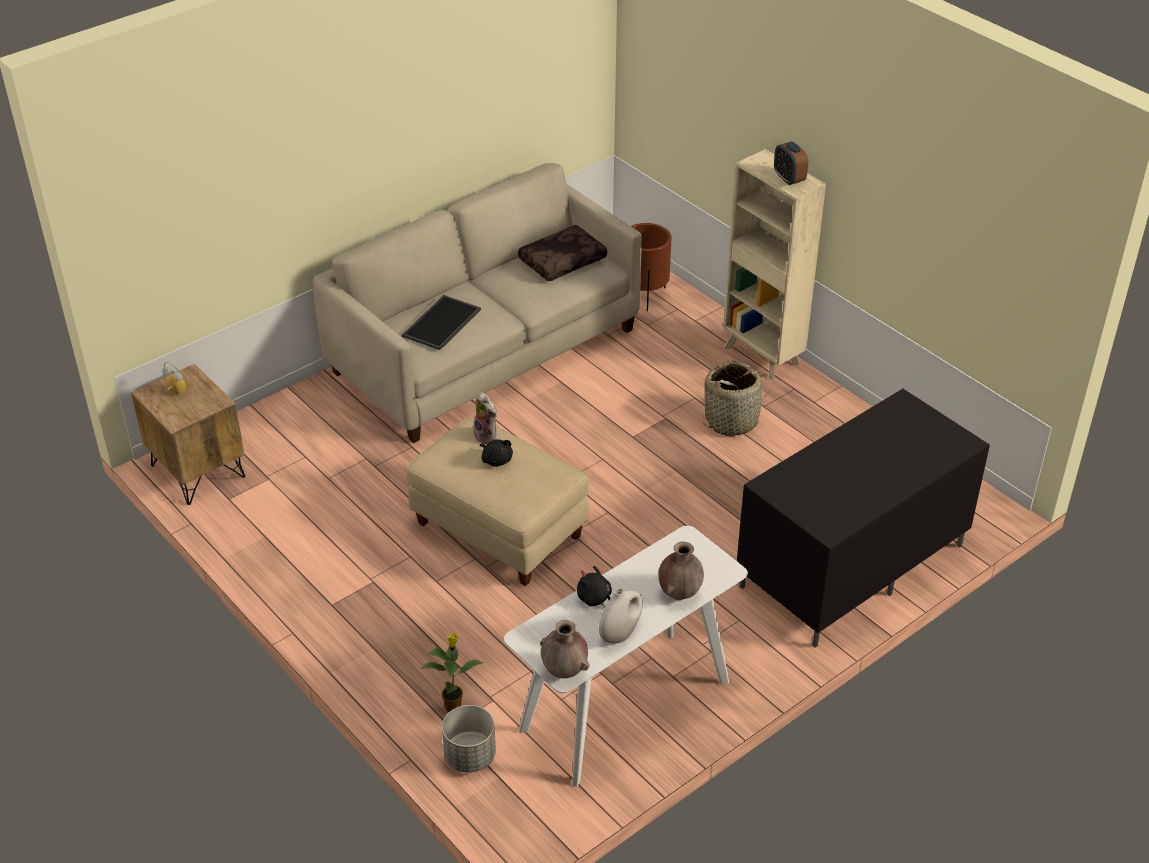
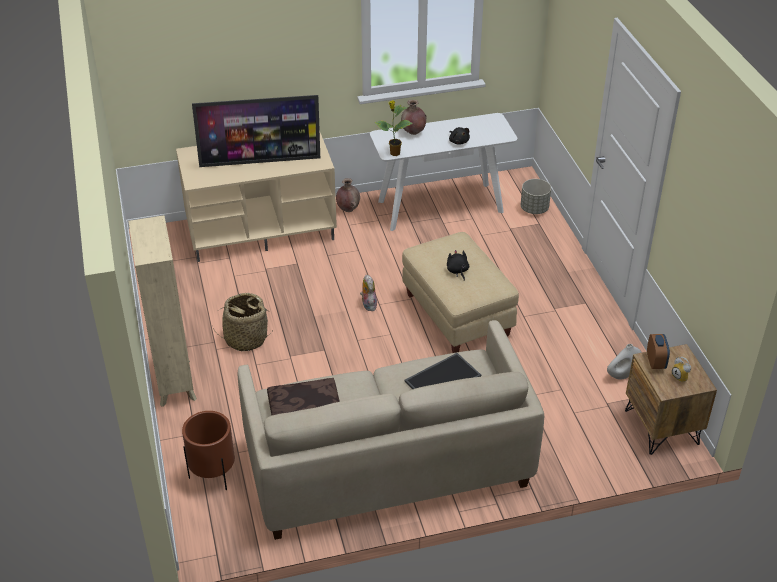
camera: 155 degrees left, 0 degrees up
(454, 706) = (532, 231): potted plant -> potted plant (394, 153)
(487, 436) = (454, 289): plush toy -> plush toy (368, 305)
(564, 671) = (494, 119): brown vase -> brown vase (348, 209)
(620, 633) = (456, 125): white vase -> white vase (622, 375)
(789, 178) = (150, 232): alarm clock -> alarm clock (655, 362)
(852, 568) = (262, 230): black tv stand -> beige tv stand
(854, 461) = (260, 161): none -> television

